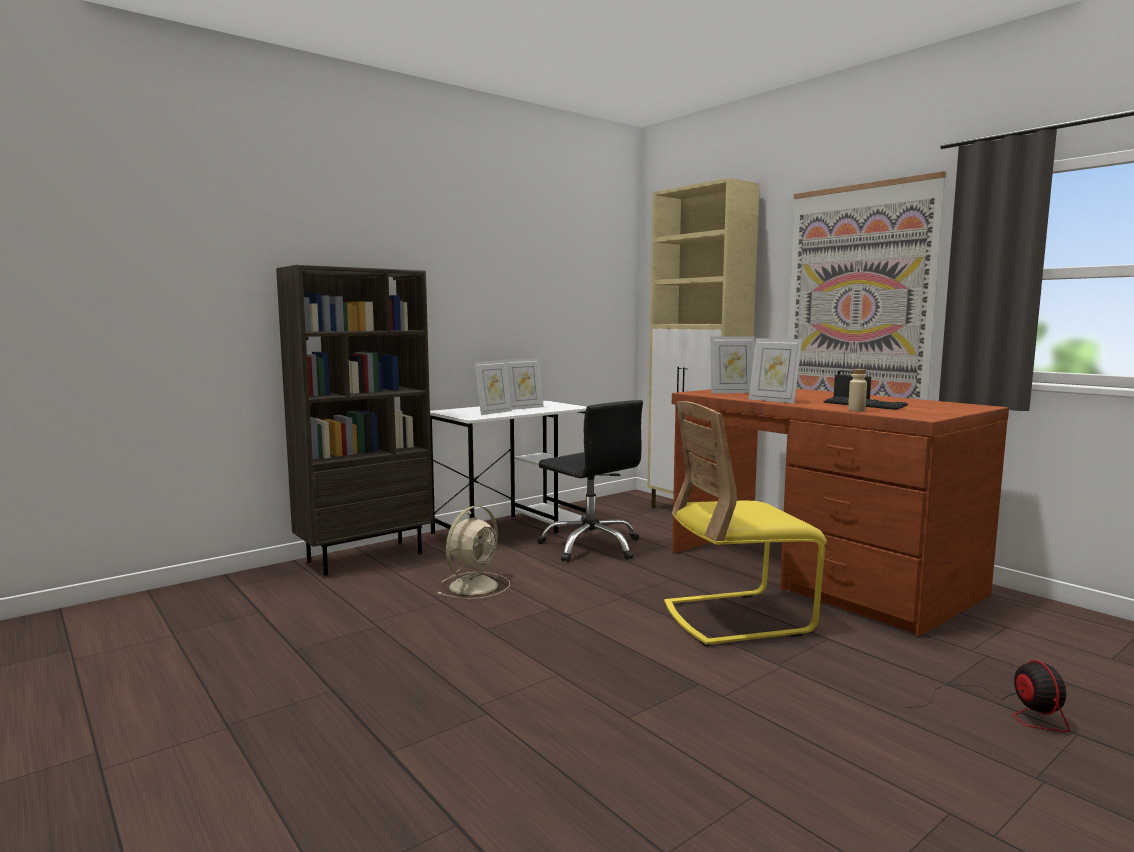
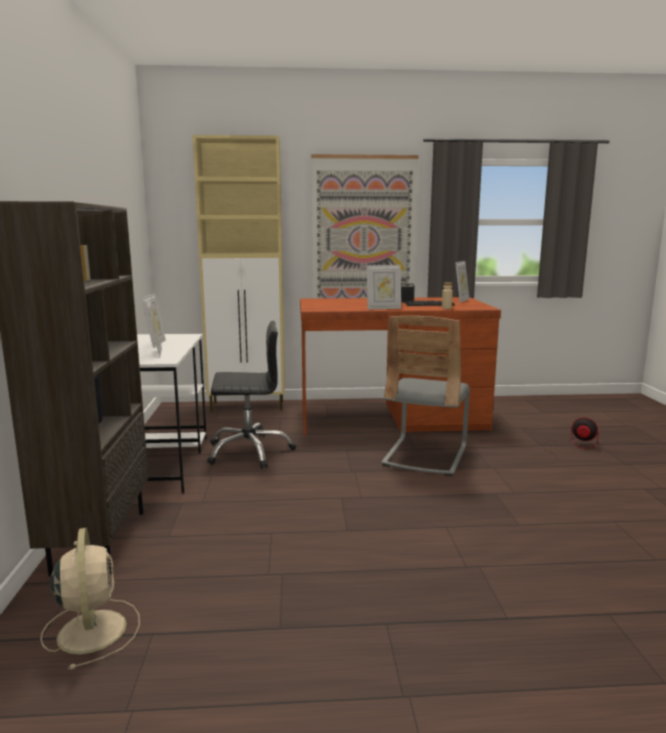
camera: 55 degrees left, 5 degrees up
(475, 585) = (257, 511): beige fan -> beige fan (92, 629)
(731, 392) = (329, 306): picture frame -> picture frame (461, 300)
(737, 618) = (425, 455): yellow chair -> grey chair

